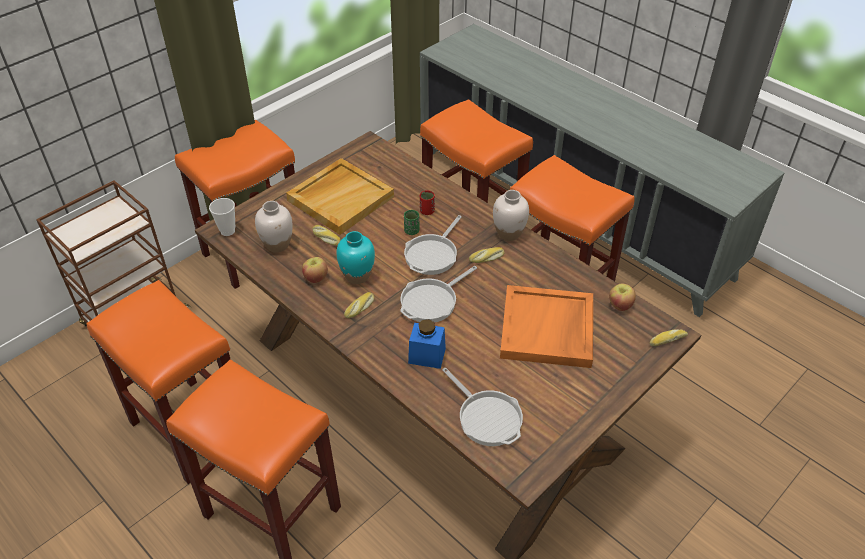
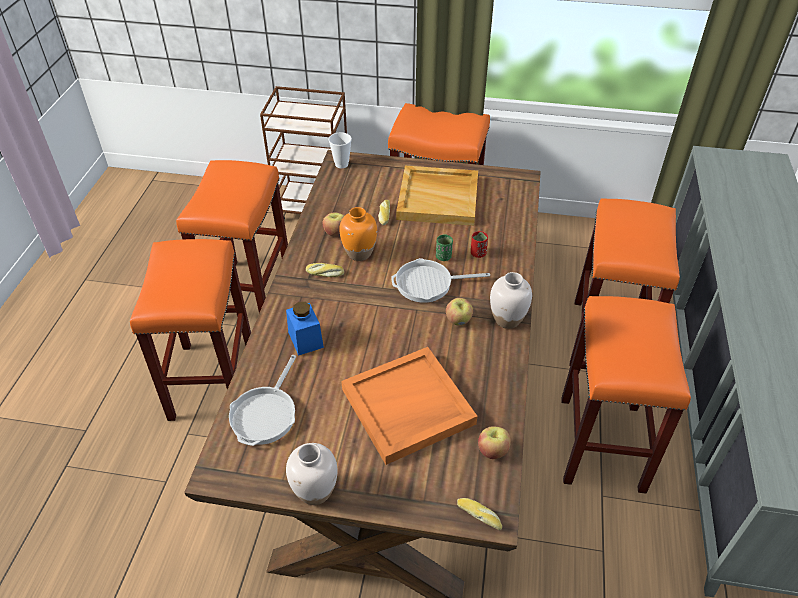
camera: 55 degrees right, 0 degrees up
(278, 245) = (352, 195): white vase -> white vase (315, 492)
(357, 276) = (359, 253): turquoise vase -> orange vase
(432, 301) = (371, 311): frying pan -> none
(487, 258) = (458, 320): bread -> apple

